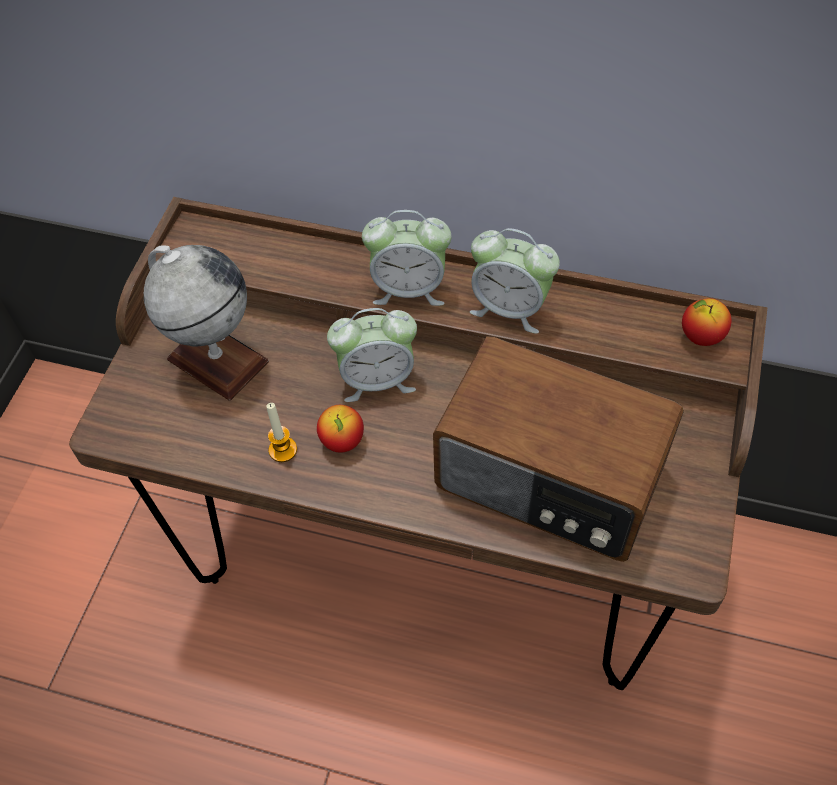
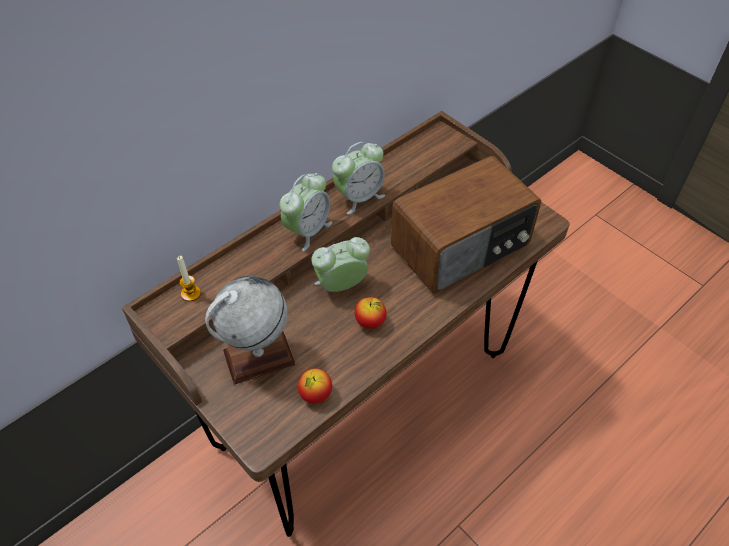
camera: 60 degrees left, 5 degrees down
(283, 450) = (353, 353): candle -> candle (191, 293)
(377, 380) = (341, 286): alarm clock -> alarm clock turned 135 degrees counterclockwise
(701, 336) = (437, 141): apple -> apple (315, 394)

